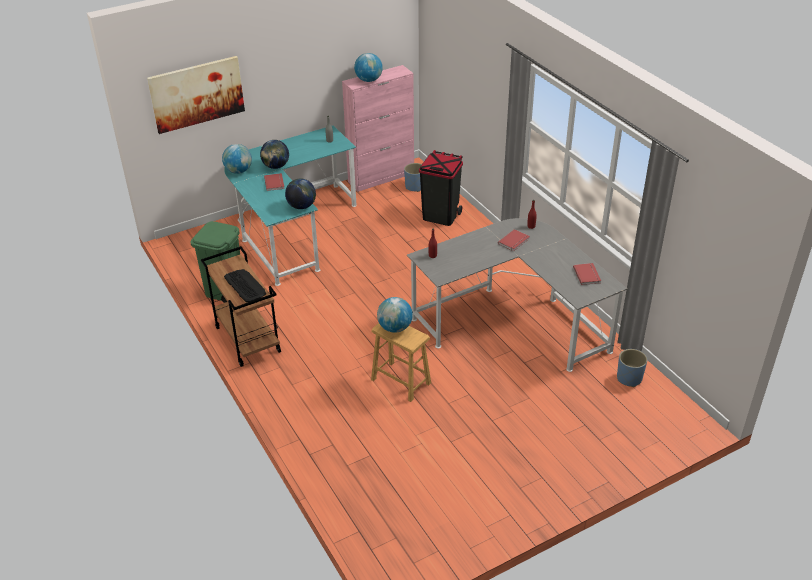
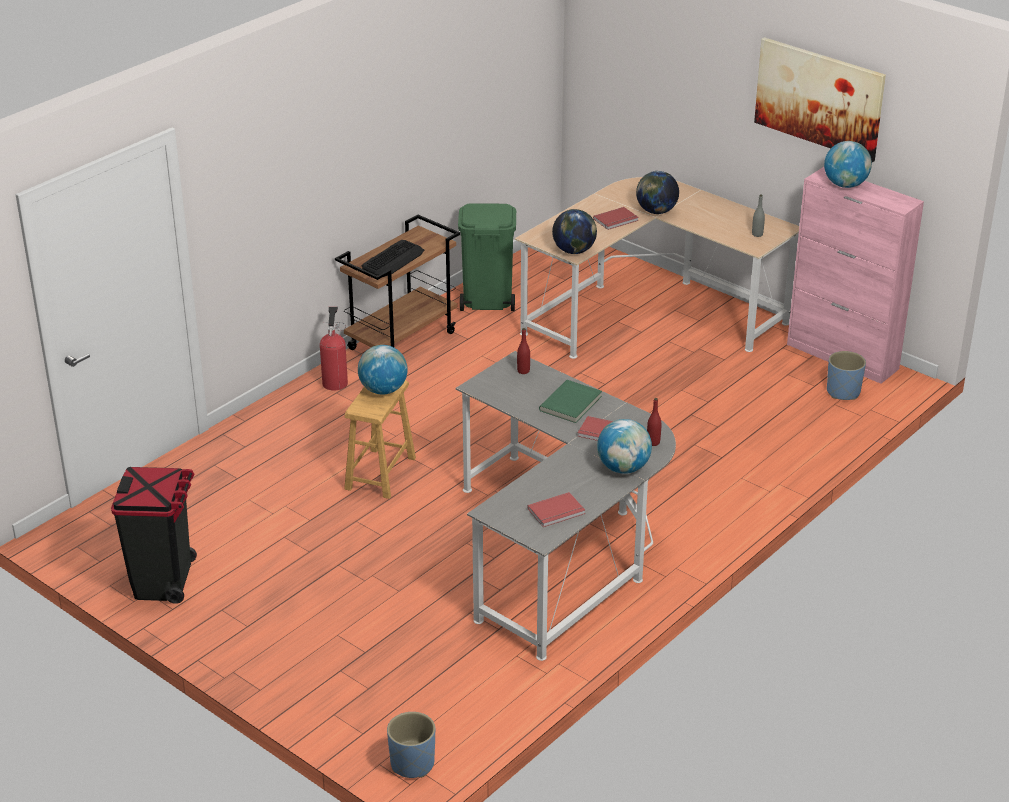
camera: 70 degrees right, 5 degrees down
(197, 94) = (640, 66): picture -> picture (819, 98)
(238, 171) = (625, 190): globe -> globe (623, 468)
(278, 382) = (335, 381): none -> fire extinguisher
(289, 229) = (650, 312): turquoise desk -> beige desk
(440, 216) = (782, 431): black trash can -> black trash can (164, 581)
(478, 245) = (571, 404): none -> green book
(629, 378) = (488, 685): blue planter -> blue planter (413, 763)

